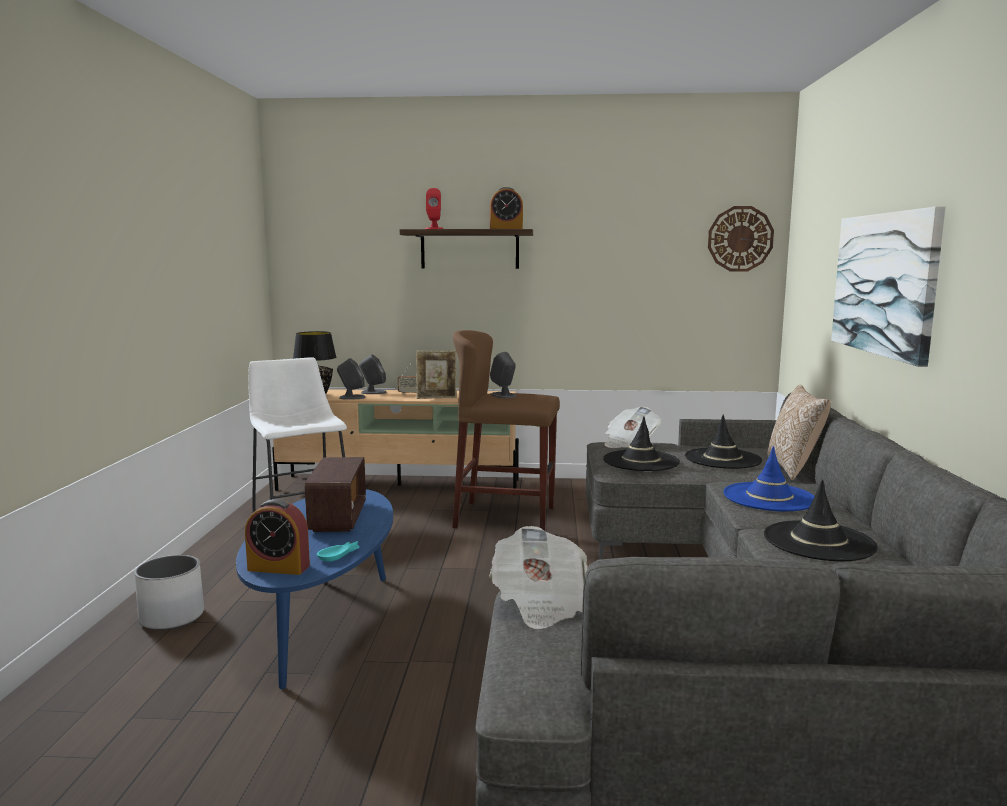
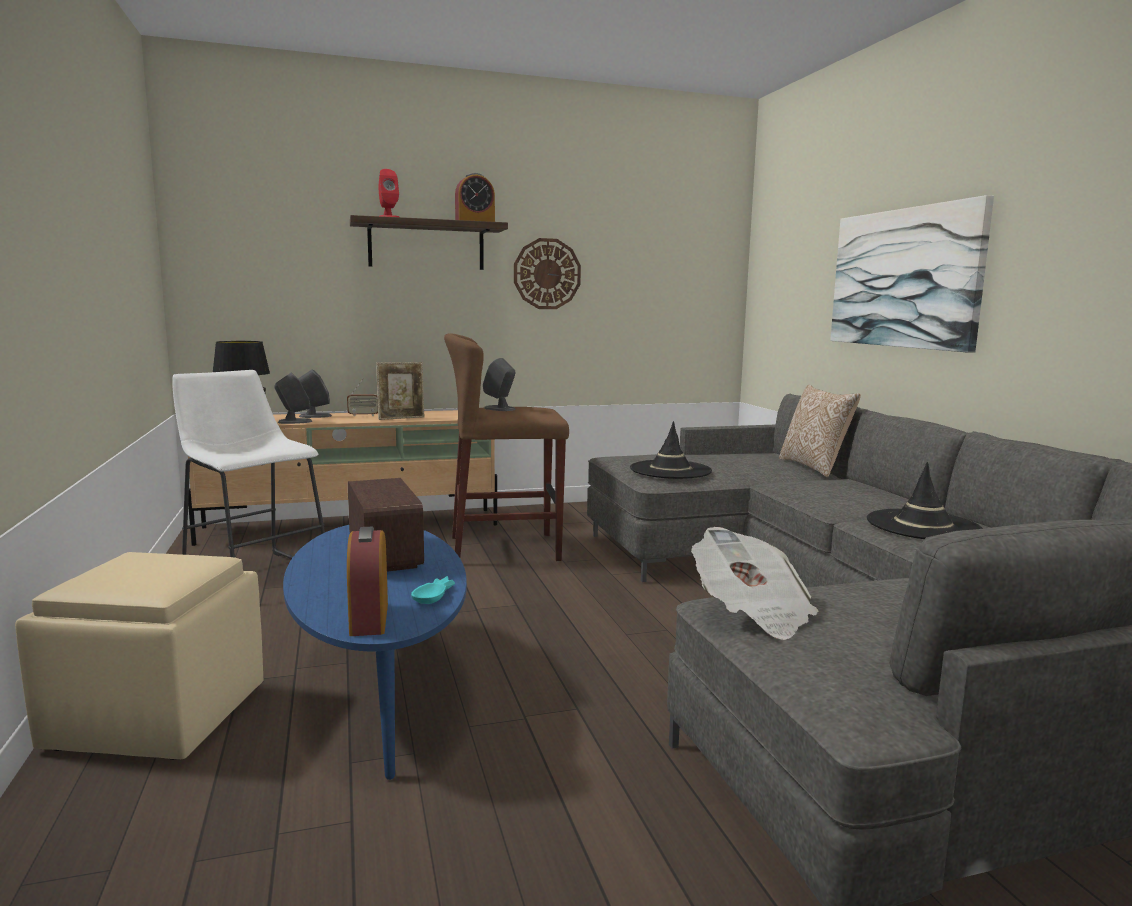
camera: 20 degrees left, 0 degrees up
(172, 617) = (157, 716): white planter -> beige ottoman
(278, 568) = (369, 619): alarm clock -> alarm clock turned 90 degrees clockwise
(629, 443) = (637, 455): newspaper -> none
(722, 459) = (743, 463): black hat -> none
(740, 239) = (706, 245): wall clock -> wall clock (547, 274)
(769, 497) = (829, 493): blue hat -> none

